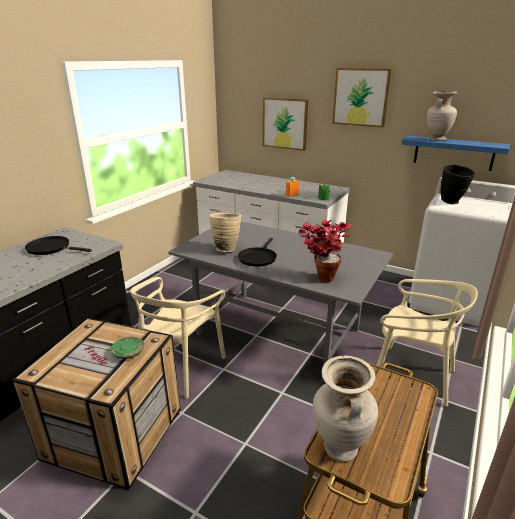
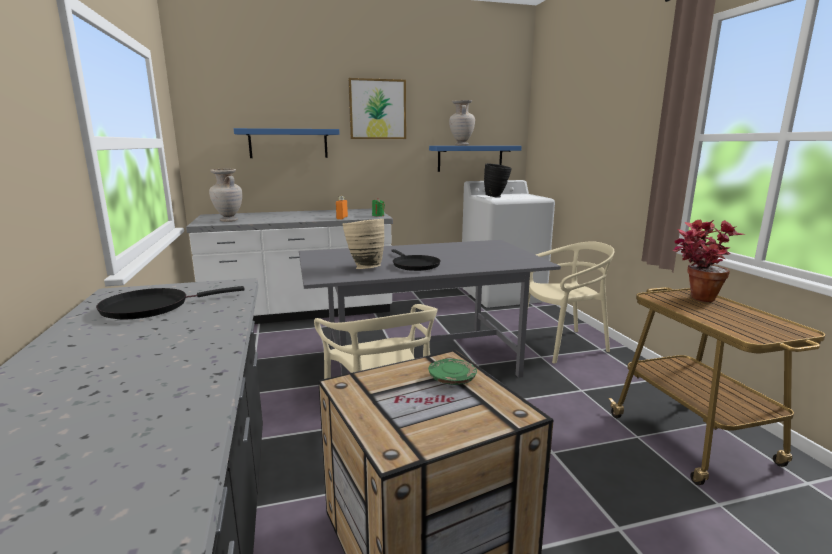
camera: 45 degrees left, 10 degrees down
(285, 123) = (288, 143): picture -> blue shelf
(320, 276) = (495, 261): potted plant -> potted plant (694, 299)
(339, 449) = (749, 332): beige vase -> beige vase (228, 220)

